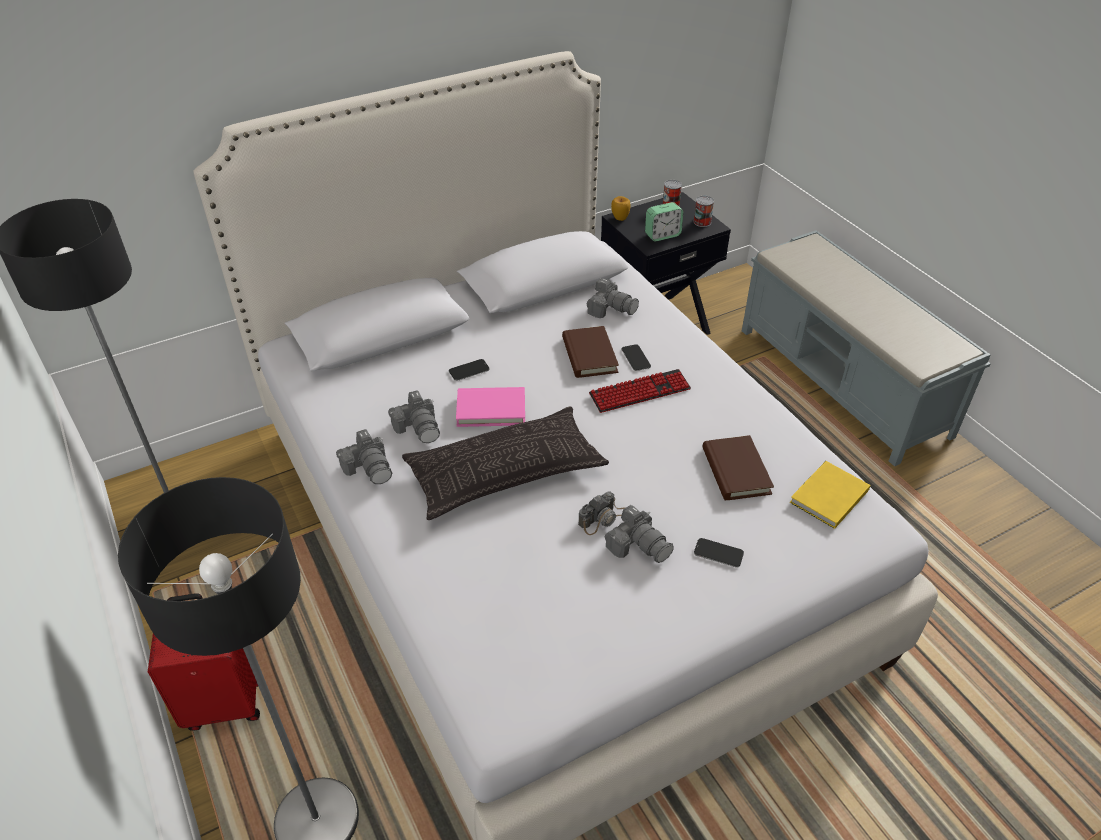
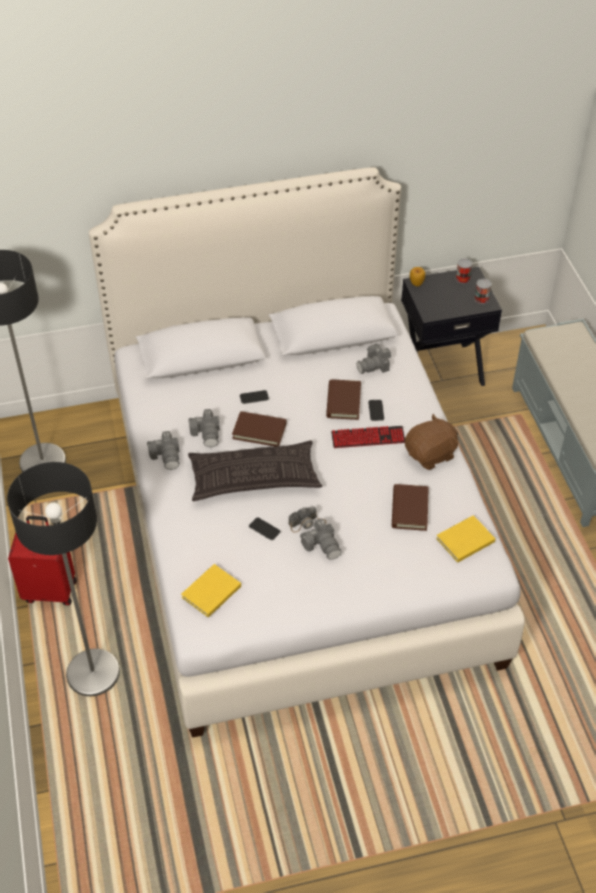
camera: 15 degrees right, 5 degrees up
(491, 410) = (259, 431): pink book -> brown book
(496, 654) = (209, 592): none -> yellow book
(611, 308) = (374, 366): camera -> camera turned 105 degrees clockwise
(662, 235) = (444, 306): alarm clock -> none
(718, 553) = (372, 562): phone -> phone (264, 529)
(730, 397) = (431, 455): none -> brown plush toy

